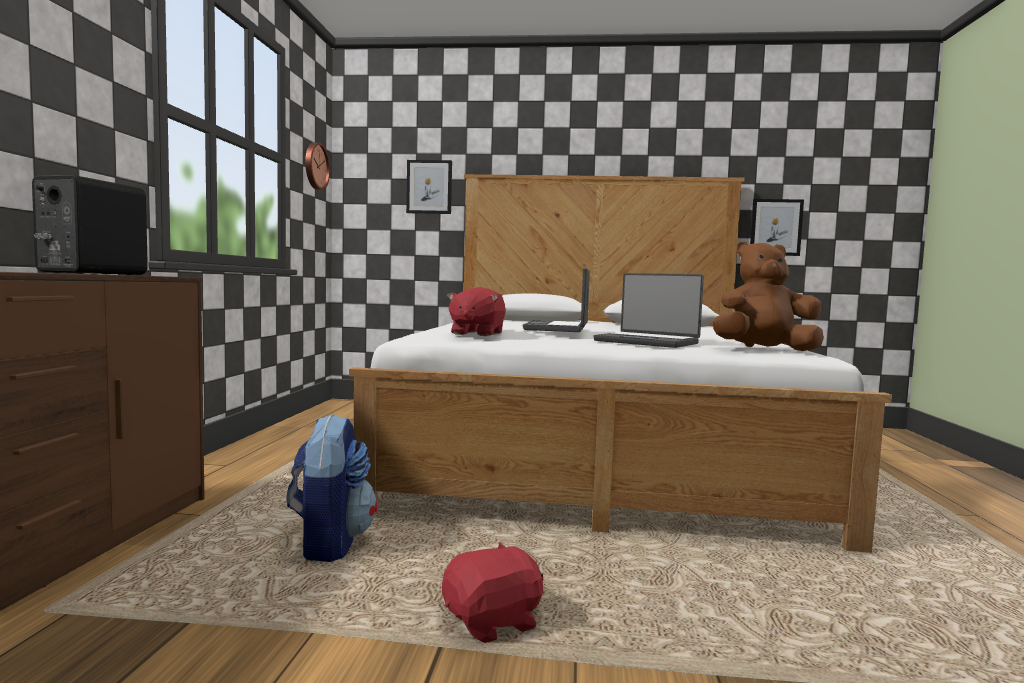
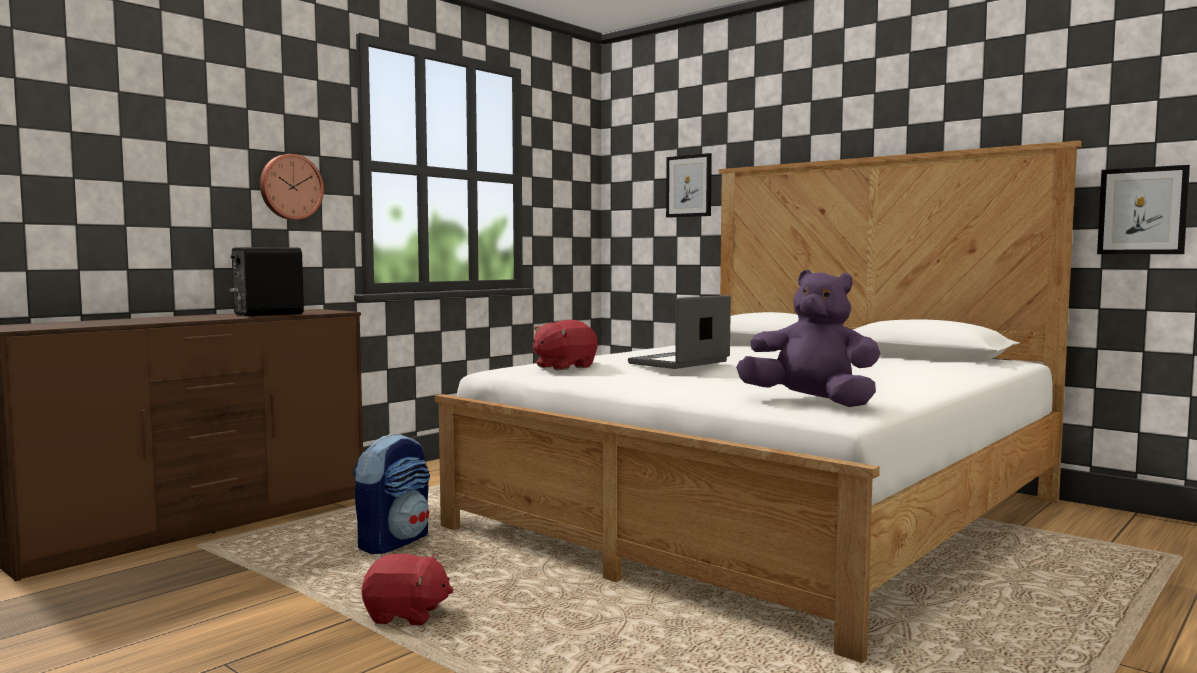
camera: 35 degrees right, 0 degrees up
(315, 166) = (570, 176): wall clock -> wall clock (290, 187)
(647, 342) = (711, 385): laptop -> none
(764, 350) = (811, 402): brown plush toy -> purple plush toy

